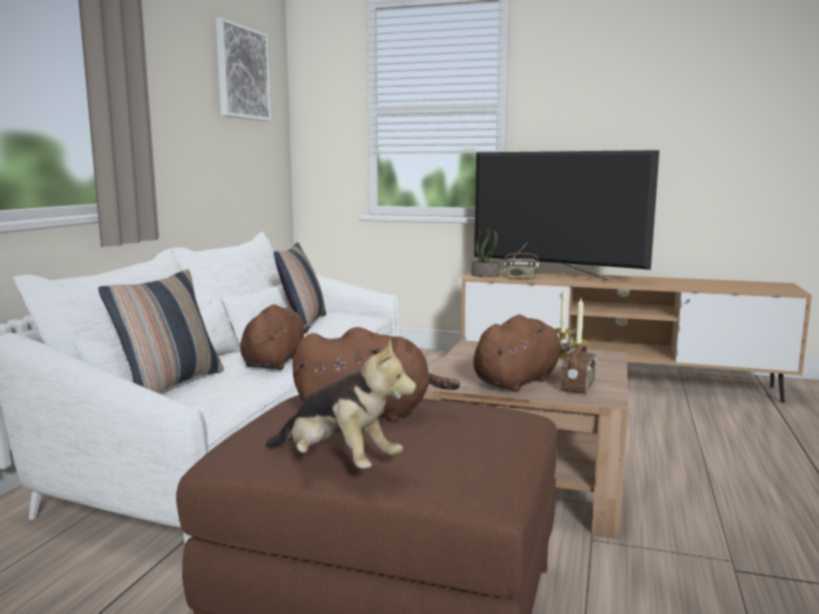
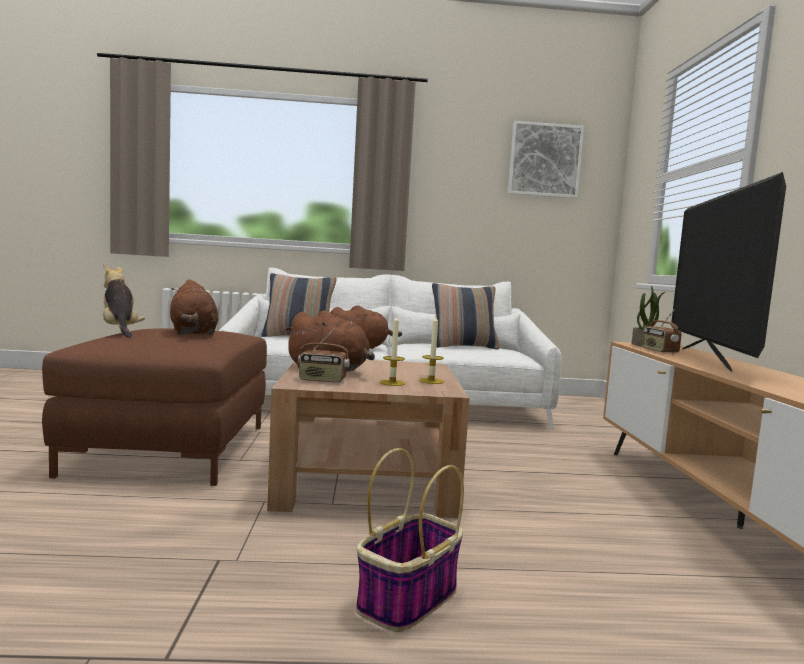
camera: 70 degrees right, 5 degrees down
(338, 463) = (120, 331): plush toy -> plush toy turned 135 degrees clockwise
(763, 495) = (407, 600): none -> basket

